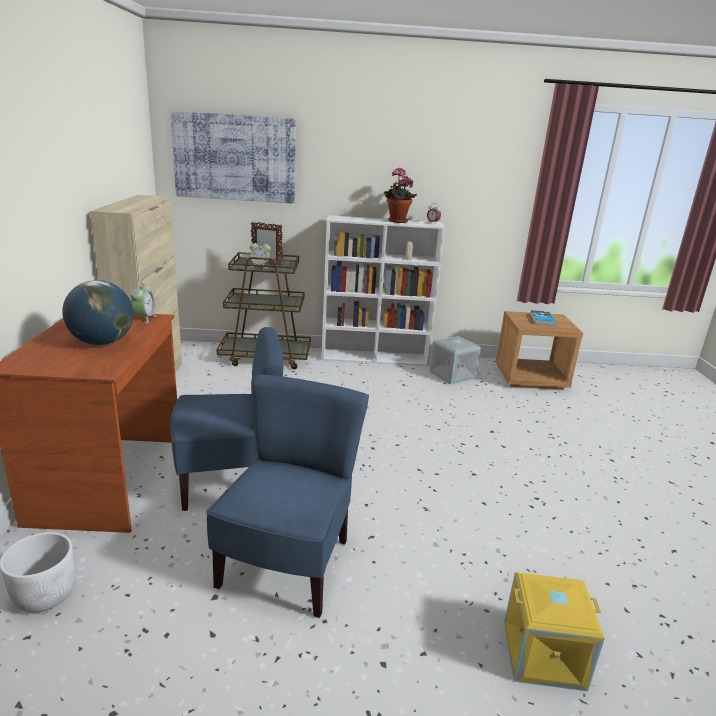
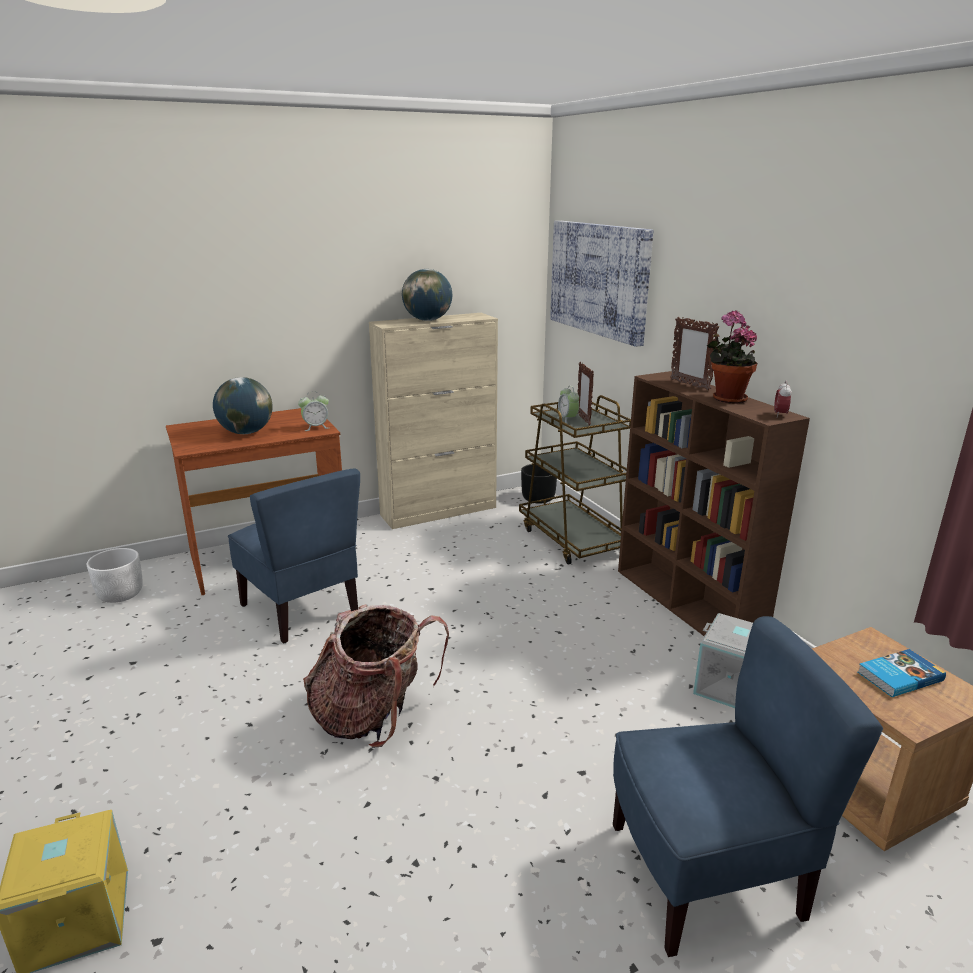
camera: 65 degrees right, 0 degrees up
(132, 203) = (427, 320): none -> globe
(193, 348) = (538, 499): none -> black planter
(287, 564) = (185, 685): blue chair -> blue chair (706, 875)
(362, 219) = (689, 385): none -> picture frame
(376, 357) = (688, 605): white bookcase -> brown bookcase
(401, 480) = (373, 716): none -> backpack

